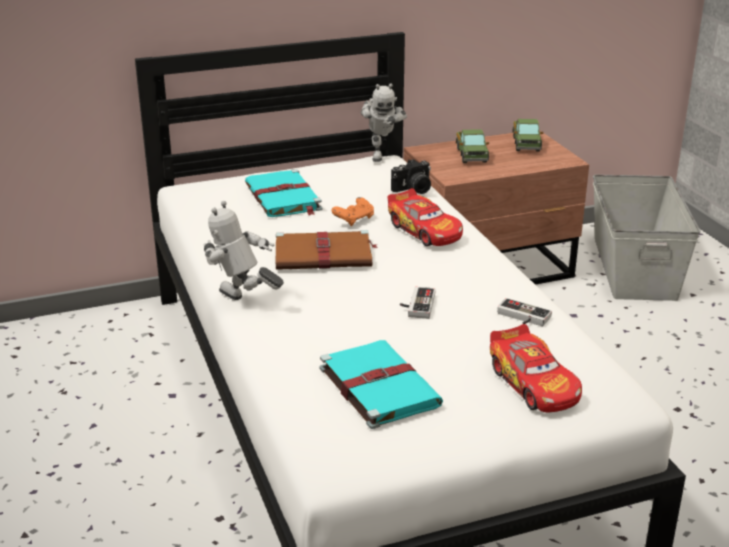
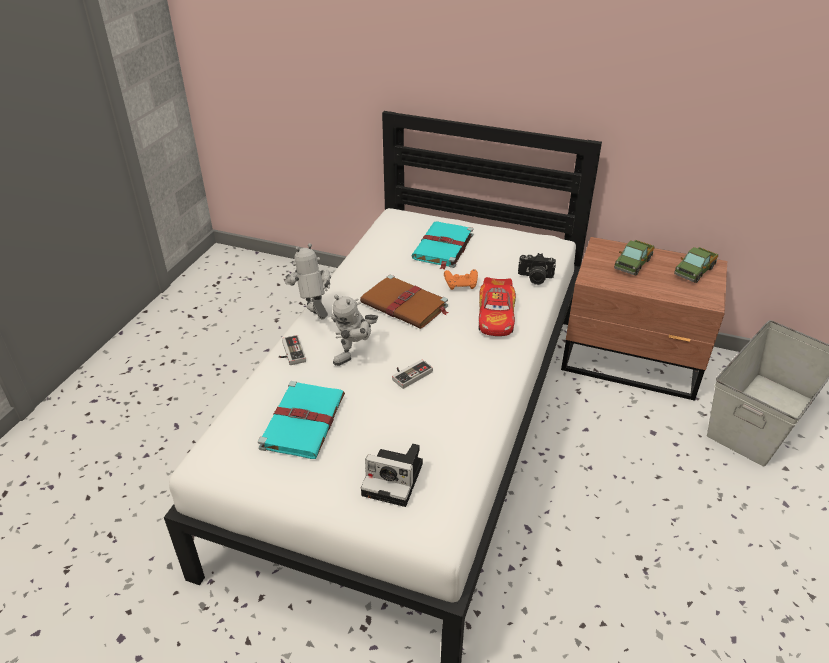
camera: 40 degrees right, 10 degrees up
(381, 154) = (557, 237): toy robot -> toy robot (356, 355)
(522, 317) = (464, 422): game controller -> game controller (290, 353)
(533, 383) = (395, 479): toy car -> camera

